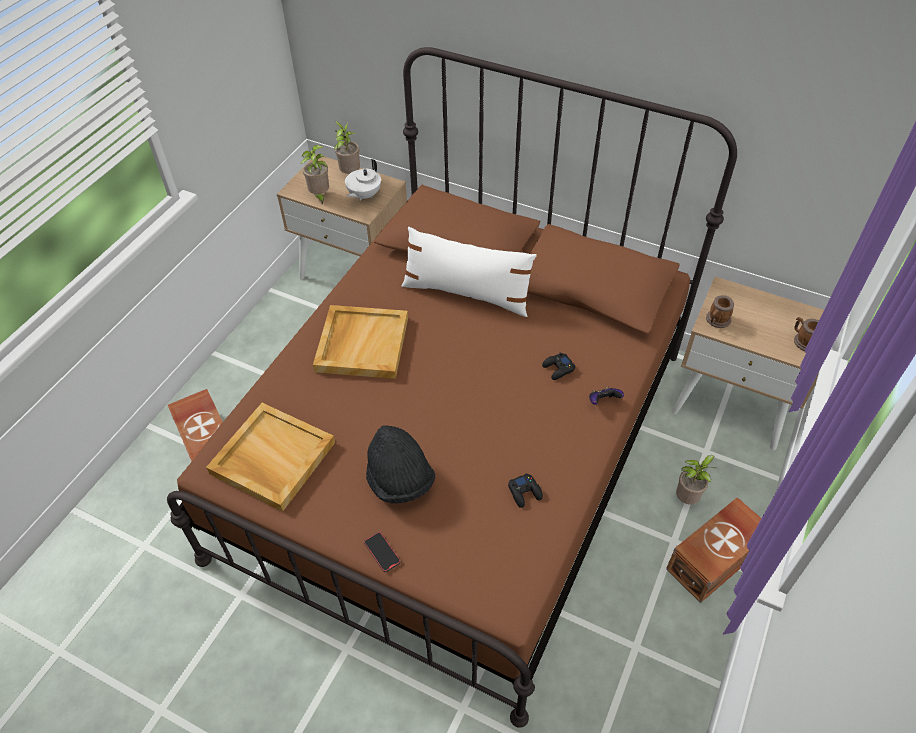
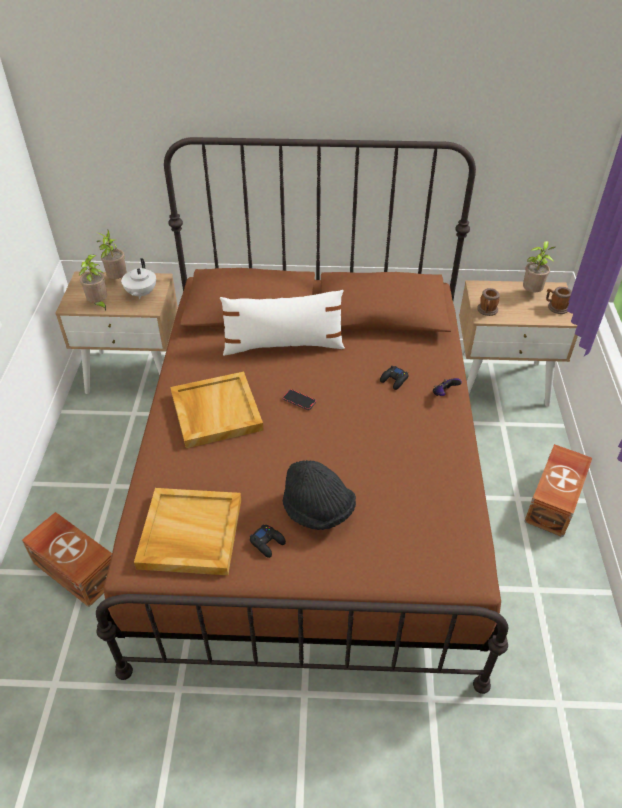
camera: 25 degrees left, 5 degrees down
(382, 552) = (339, 575): phone -> phone (299, 401)
(525, 492) = (427, 483): black game controller -> black game controller (267, 543)
(687, 498) = (509, 463): potted plant -> potted plant (531, 292)

